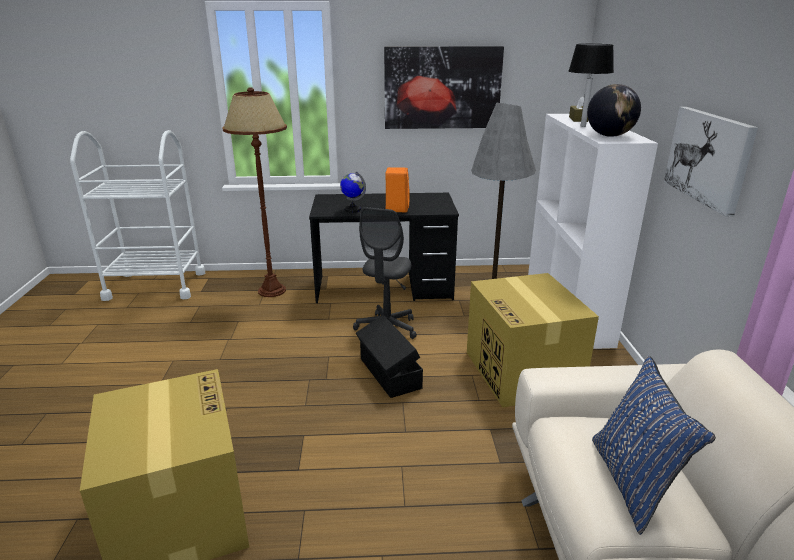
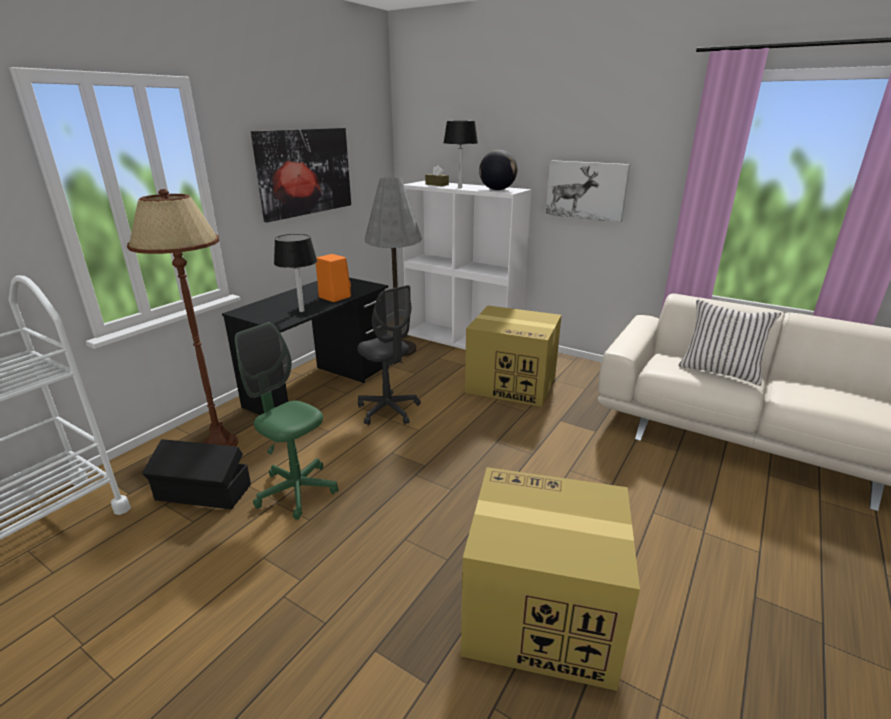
camera: 55 degrees left, 0 degrees up
(246, 340) = (297, 491): none -> green office chair
(352, 210) = (301, 311): globe -> black table lamp
(389, 374) = (454, 433): black storage box -> black storage box (203, 493)
(633, 482) = (719, 371): blue pillow -> white pillow

